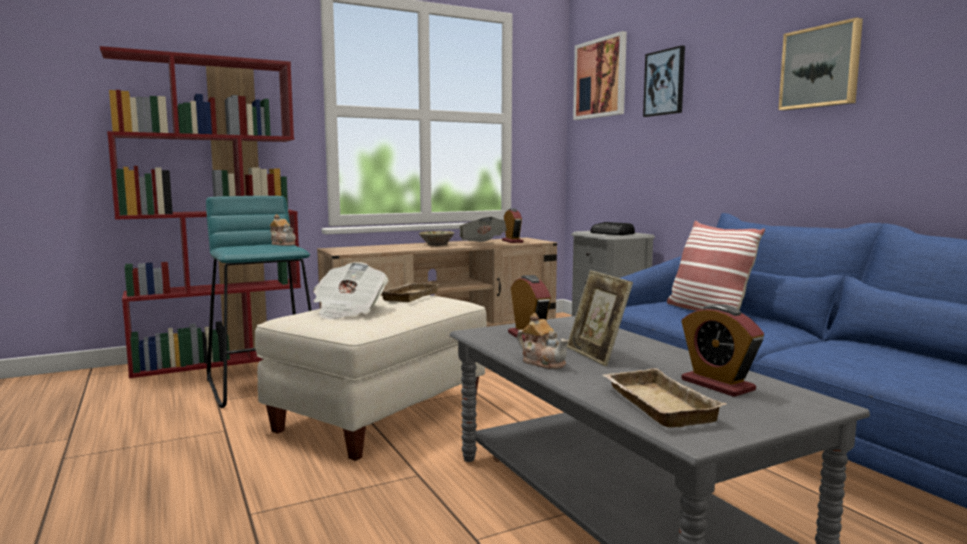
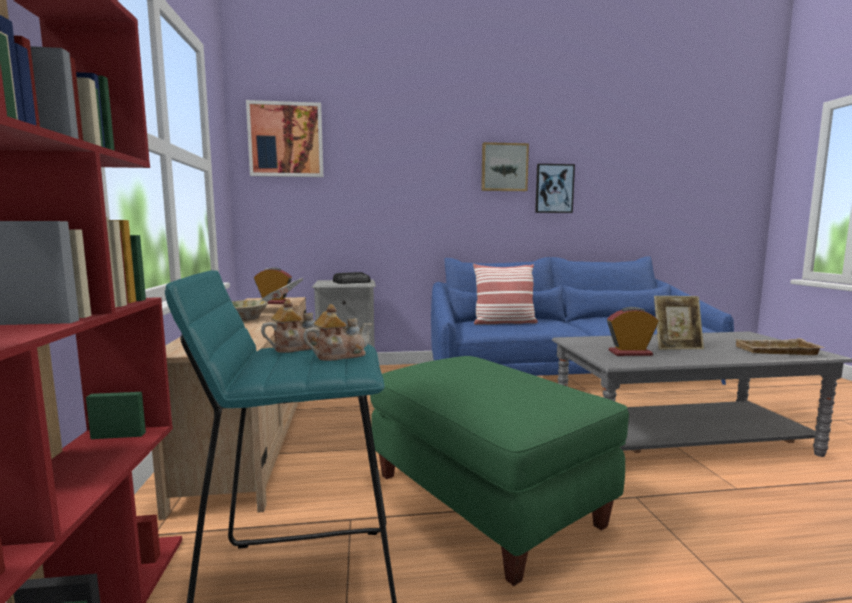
camera: 70 degrees left, 0 degrees up
(348, 311) = (508, 392): newspaper -> none
(379, 414) = (483, 500): beige ottoman -> green ottoman
(408, 296) = (440, 367): beige tray -> none
(543, 362) = (701, 358): teapot -> teapot (339, 355)
(665, 82) = (373, 157): picture -> picture (554, 188)
(717, 385) = (729, 340): alarm clock -> none

